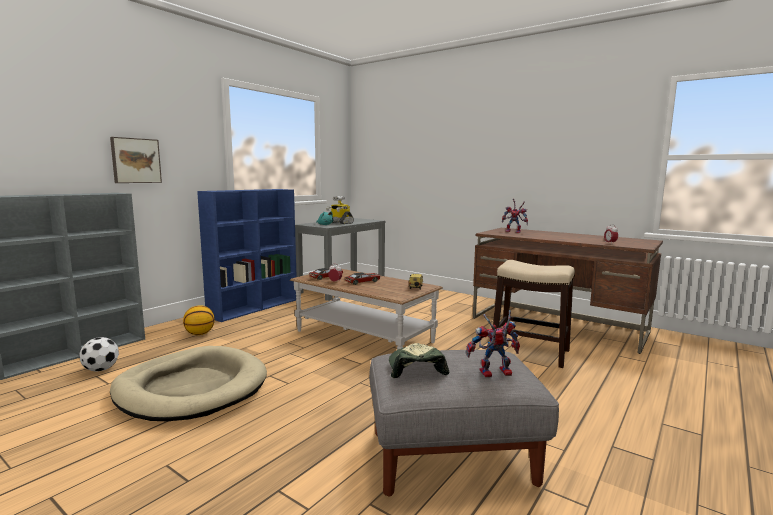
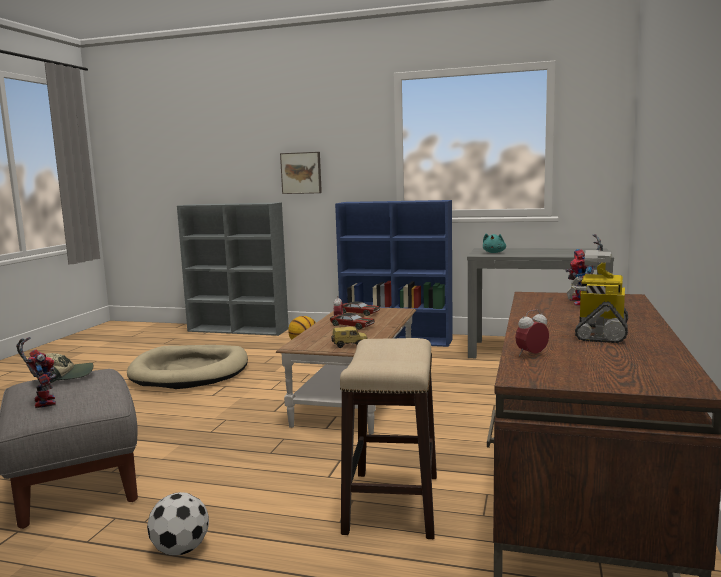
camera: 70 degrees right, 0 degrees up
(101, 369) = (213, 343): football -> football (180, 550)
(340, 223) = (530, 252): toy robot -> toy robot (599, 332)

